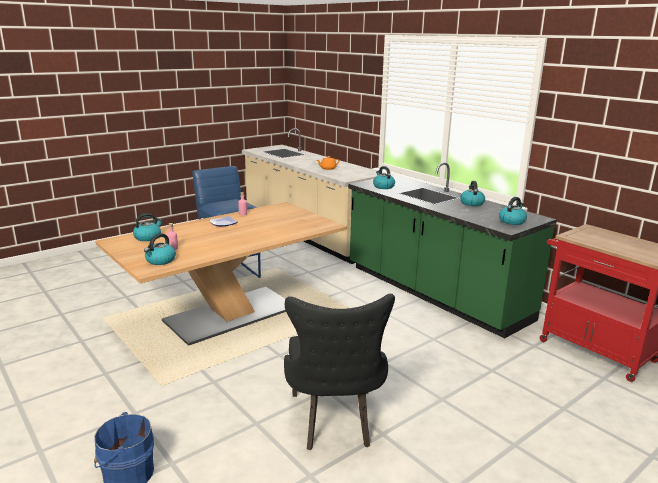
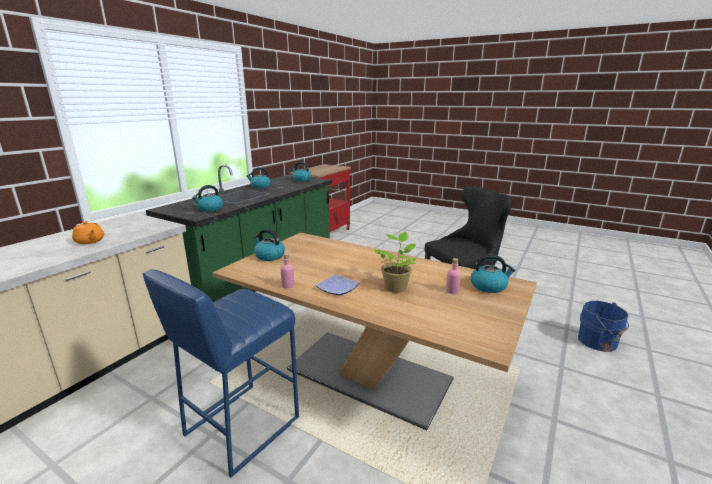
camera: 110 degrees left, 0 degrees up
(148, 237) = (441, 321): kettle -> kettle (269, 256)
(202, 236) = (396, 287): none -> potted plant

